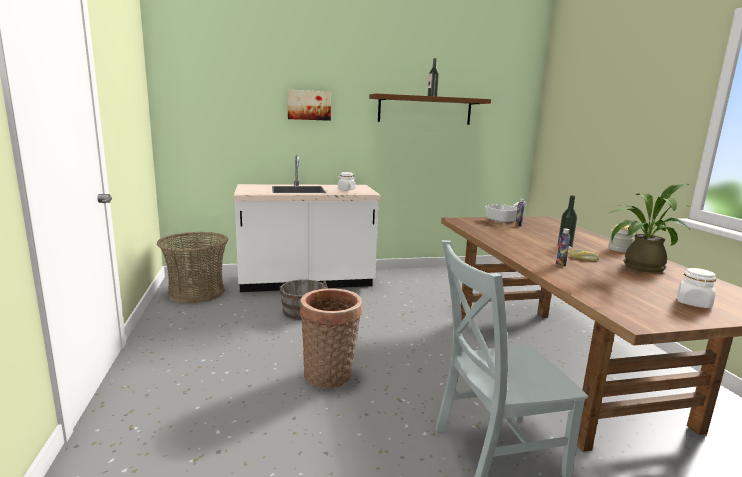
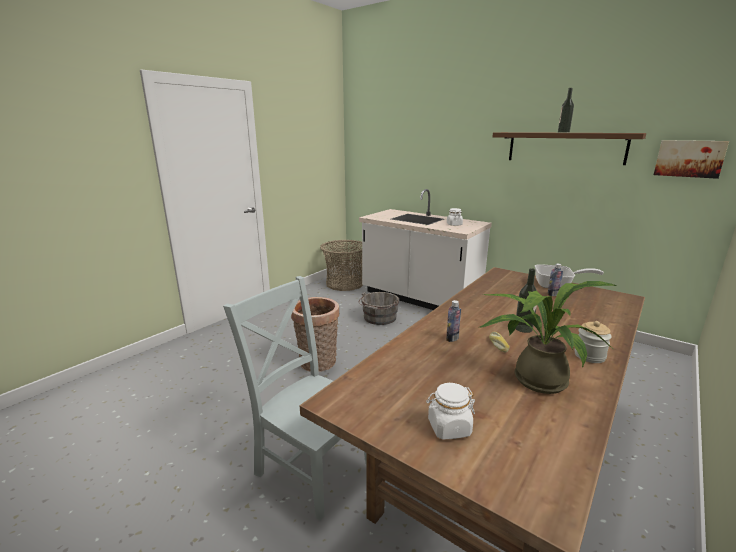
camera: 50 degrees right, 5 degrees up
(309, 105) = (446, 144): picture -> picture (689, 158)

